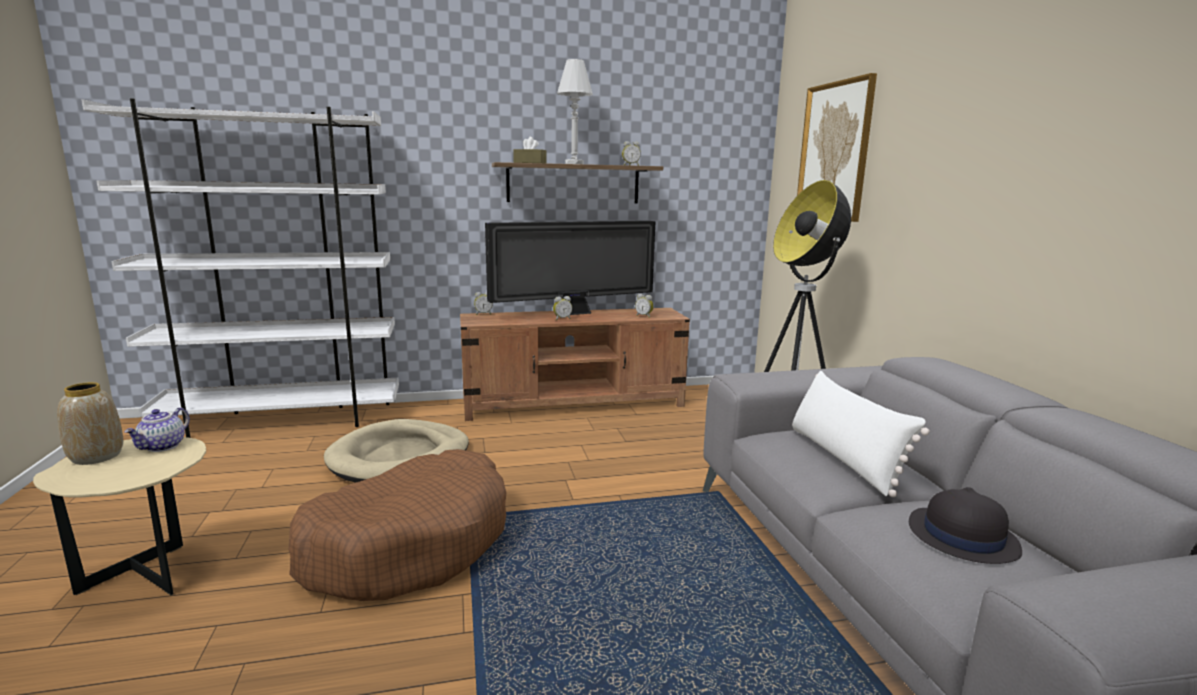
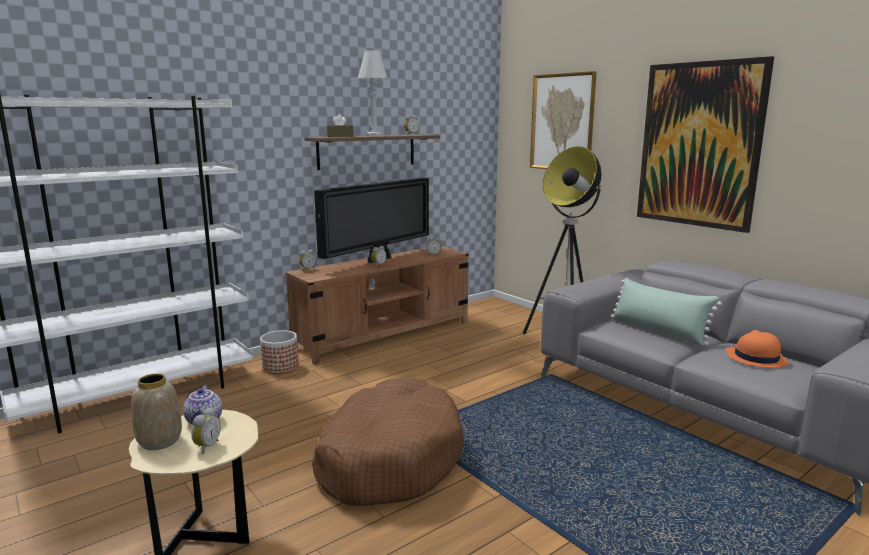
camera: 25 degrees left, 0 degrees up
(116, 473) = (206, 447): none -> alarm clock
(400, 457) = (297, 403): beige dog bed -> none
(432, 417) = (281, 367): none -> planter
(843, 459) = (658, 331): white pillow -> green pillow
(961, 536) = (755, 358): black hat -> orange hat
(997, 176) = (699, 145): none -> picture

